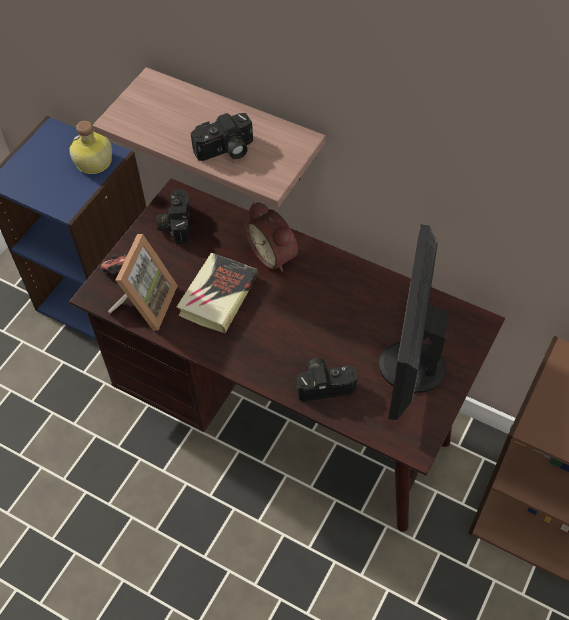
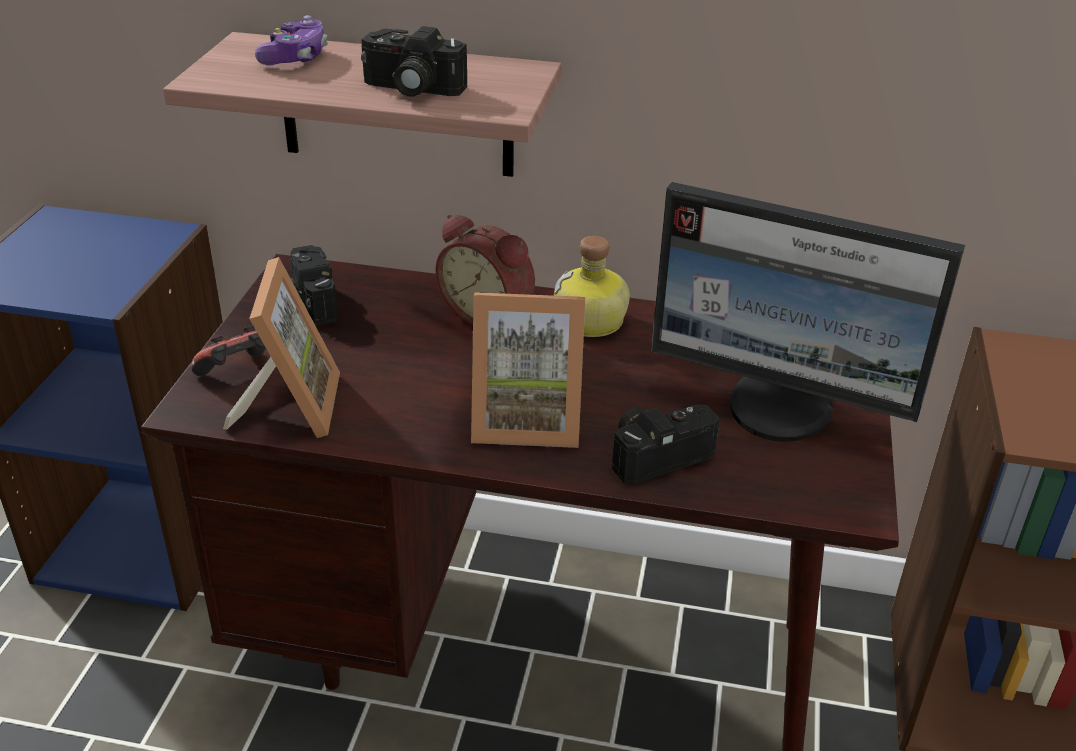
camera: 20 degrees left, 20 degrees down
(94, 162) = (139, 244): bottle -> bottle (591, 322)
(172, 104) = (295, 57): none -> game controller
(218, 296) = (417, 376): book -> none
(226, 151) = (410, 89): camera -> camera turned 60 degrees clockwise
(264, 342) = (526, 420): none -> picture frame
(409, 367) = (781, 409): monitor -> monitor turned 60 degrees counterclockwise

